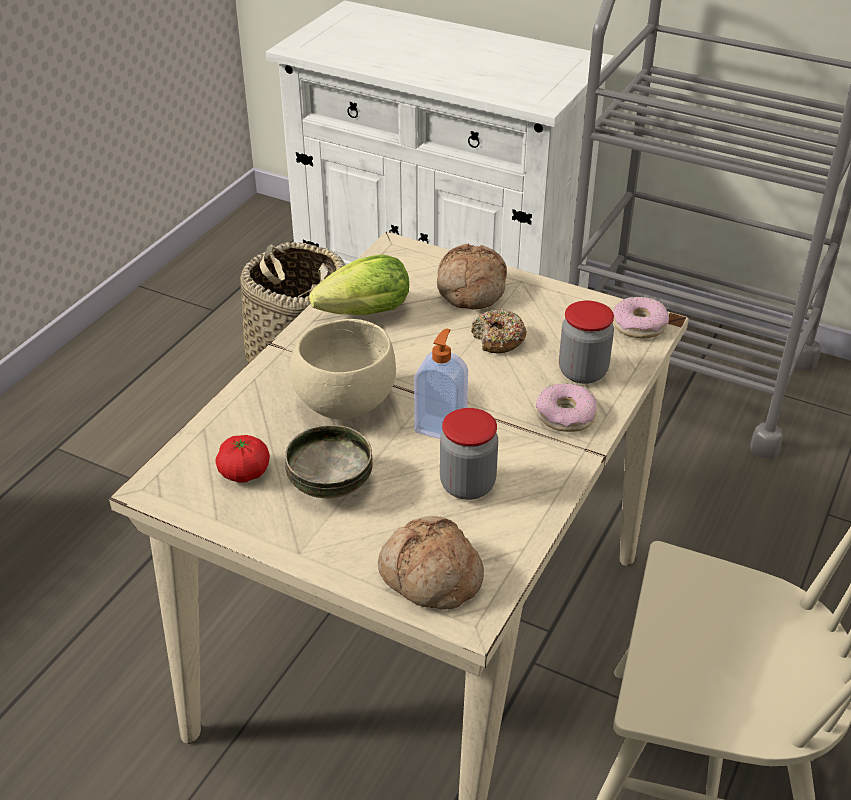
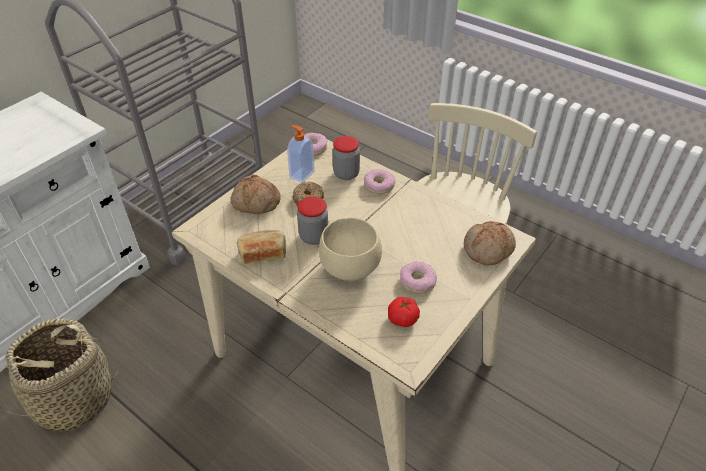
camera: 80 degrees left, 5 degrees up
(329, 484) = (417, 281): bowl -> donut
(360, 314) = (263, 253): lettuce -> bread
(441, 427) = (379, 231): soap dispenser -> soap dispenser (301, 174)
(467, 485) = (425, 228): jar -> jar (313, 237)

